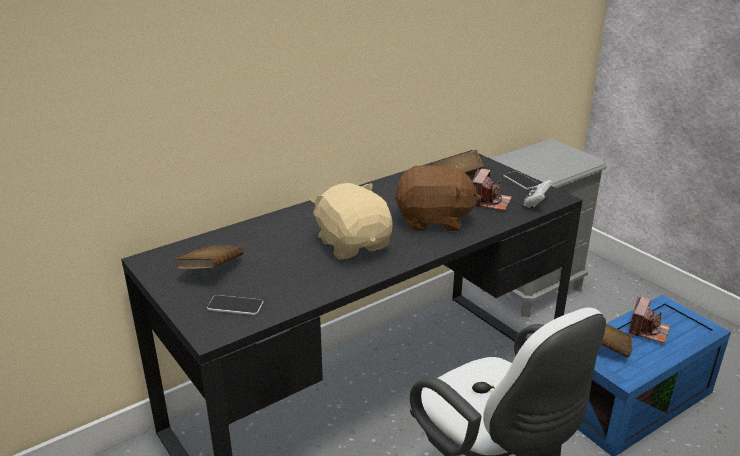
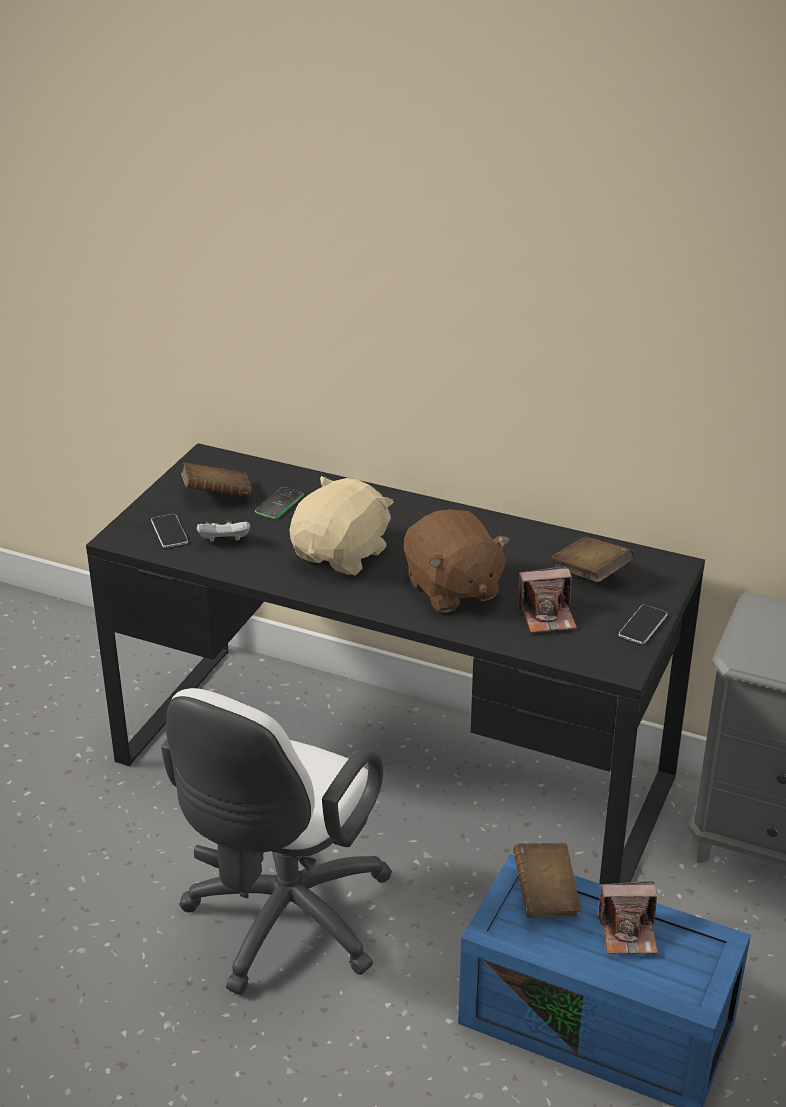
camera: 60 degrees right, 5 degrees up
(258, 249) = (279, 504): none -> phone
(536, 204) = (581, 654): white game controller -> white game controller (224, 542)

